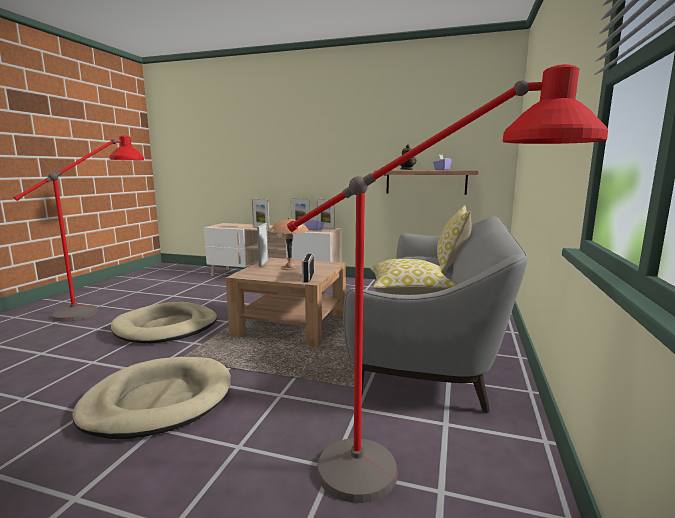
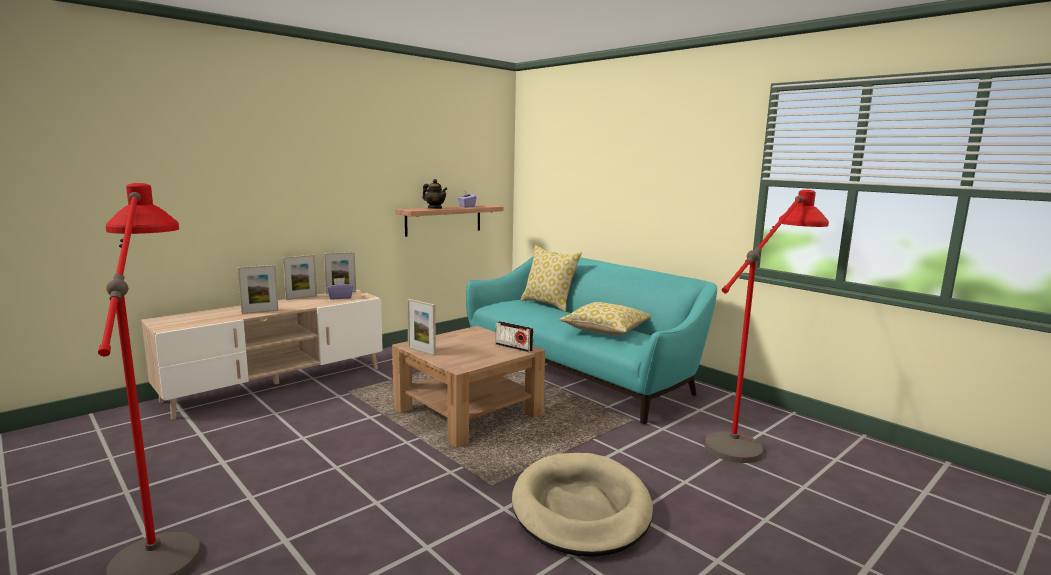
camera: 60 degrees left, 0 degrees up
(166, 327) = (368, 482): beige dog bed -> none
(290, 268) = (463, 346): brown table lamp -> none
(435, 340) = (580, 373): grey sofa -> turquoise sofa

